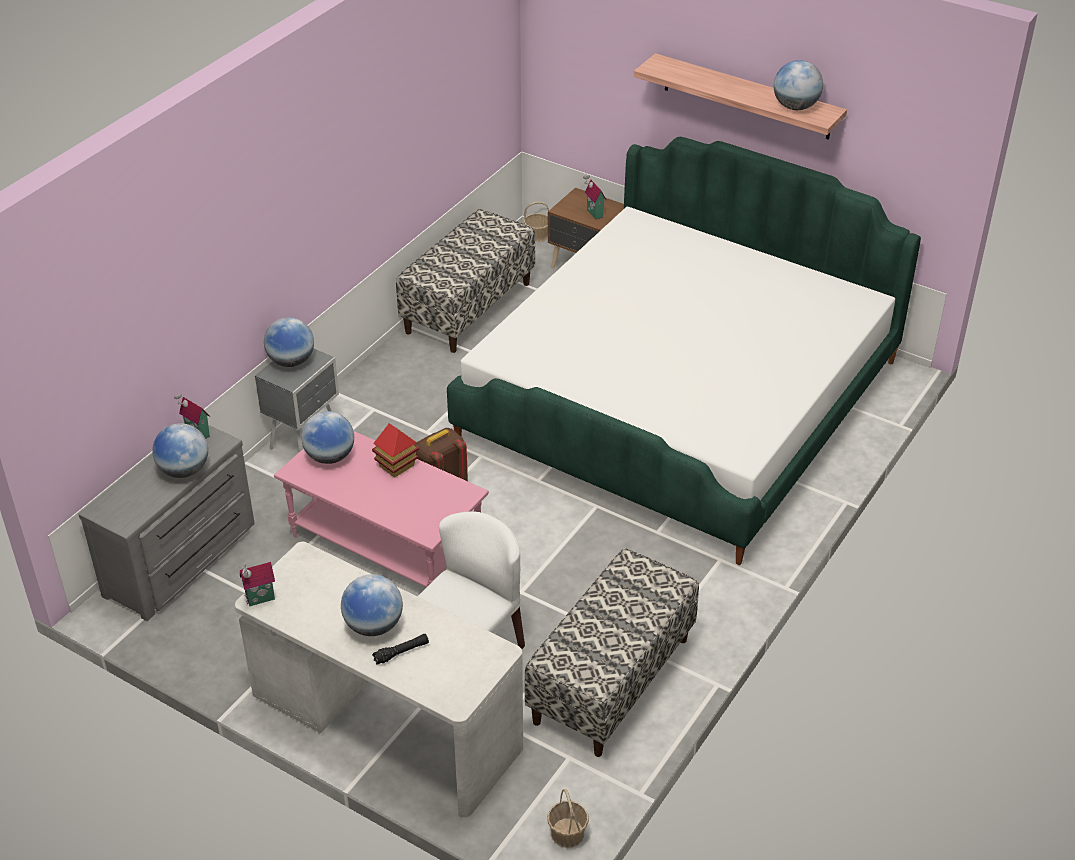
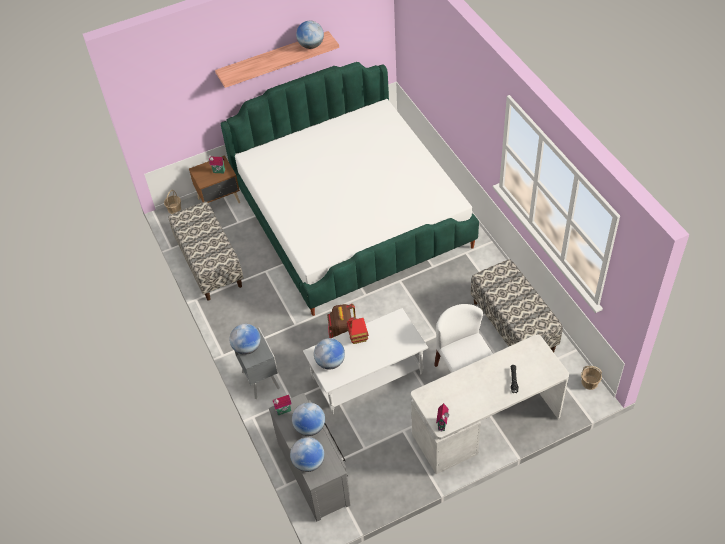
camera: 55 degrees left, 10 degrees up
(373, 625) = (489, 384): globe -> globe (308, 462)
(384, 546) = (367, 377): pink coffee table -> white coffee table

